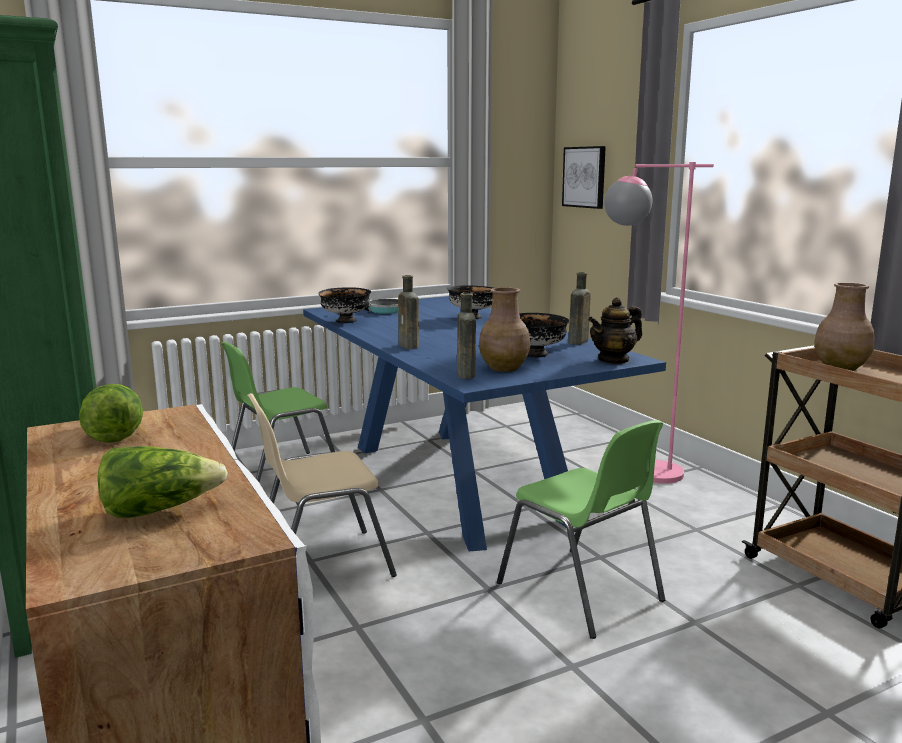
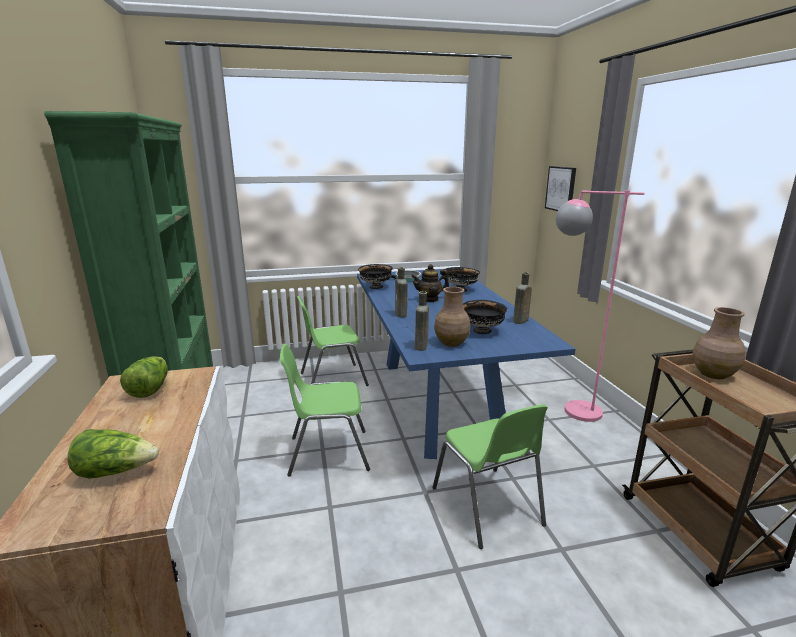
camera: 15 degrees right, 5 degrees up
(320, 564) = (327, 453): beige chair -> green chair
(614, 360) = (536, 342): teapot -> teapot (430, 299)

